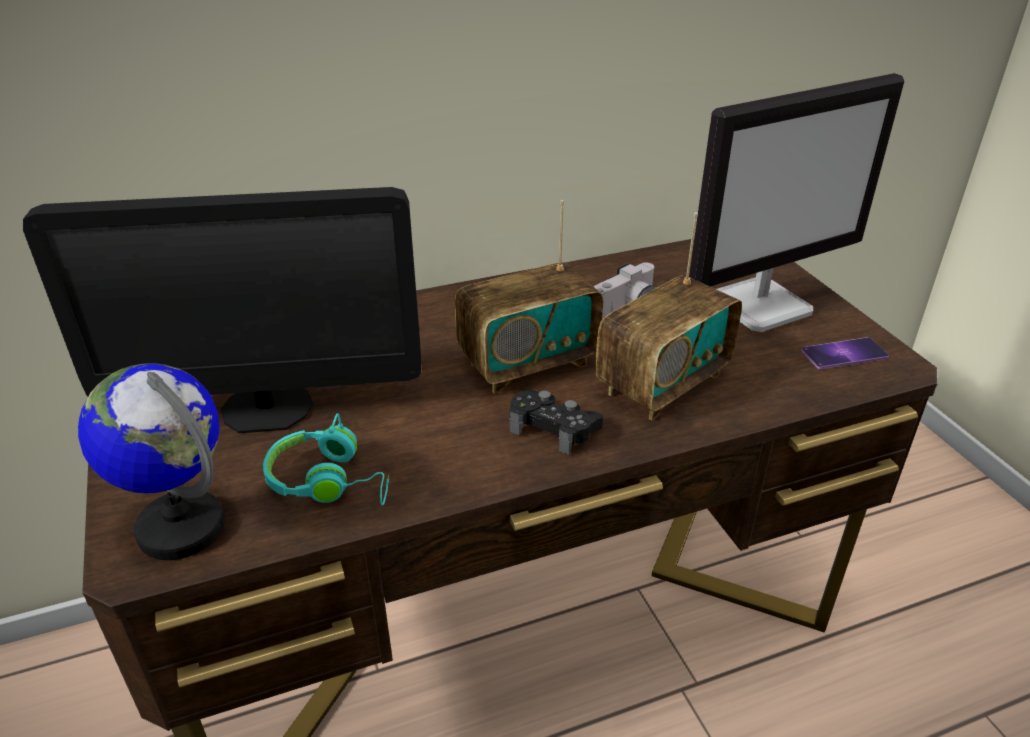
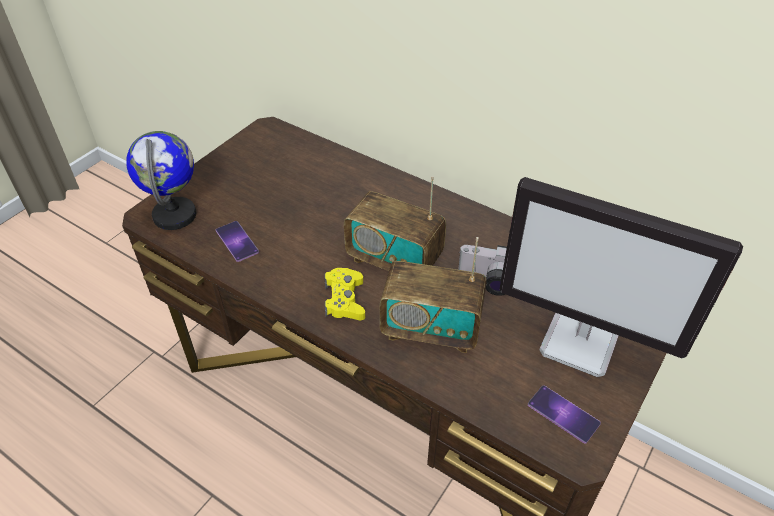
camera: 55 degrees right, 10 degrees up
(267, 408) = (271, 190): monitor -> none
(330, 481) = (237, 241): turquoise headphones -> phone
(553, 427) = (344, 300): black game controller -> yellow game controller

